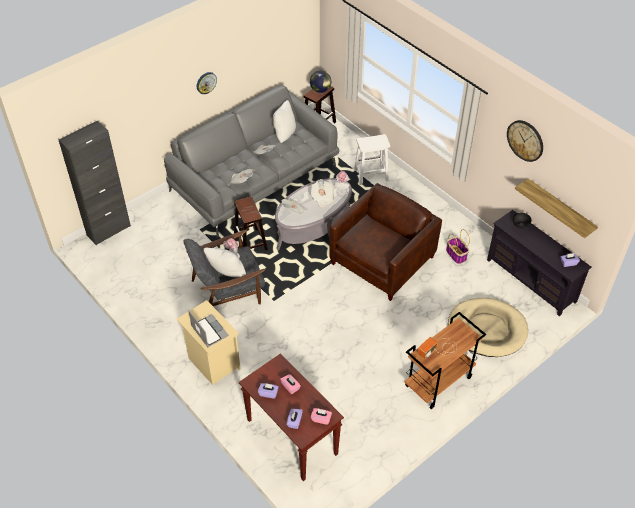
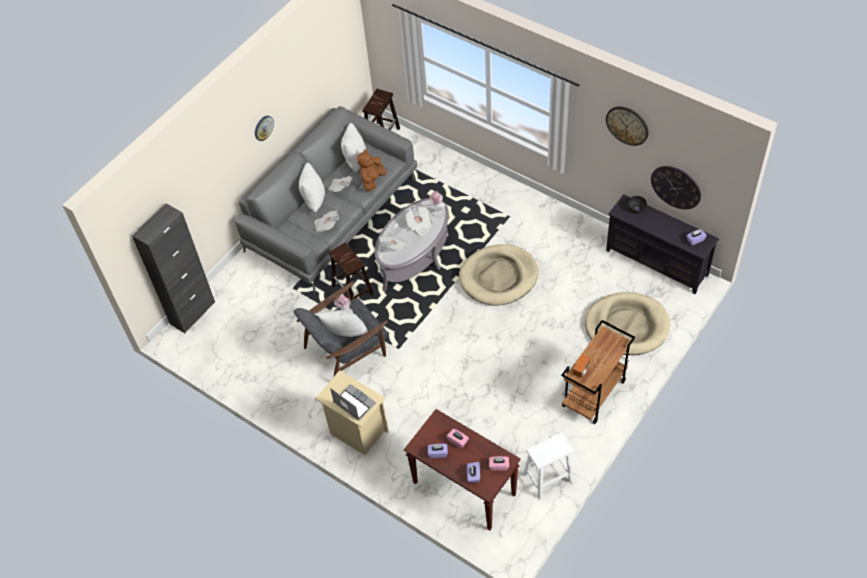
camera: 10 degrees left, 5 degrees up
(237, 158) = (313, 200): none -> white pillow
(293, 153) = (372, 180): none -> brown plush toy
(320, 90) = (379, 99): globe -> none
(370, 175) = (456, 182): white stool -> white stool (547, 478)
(382, 261) = (498, 277): brown armchair -> beige dog bed
(456, 255) = (573, 252): basket -> none
(560, 209) = (676, 187): shelf -> wall clock

